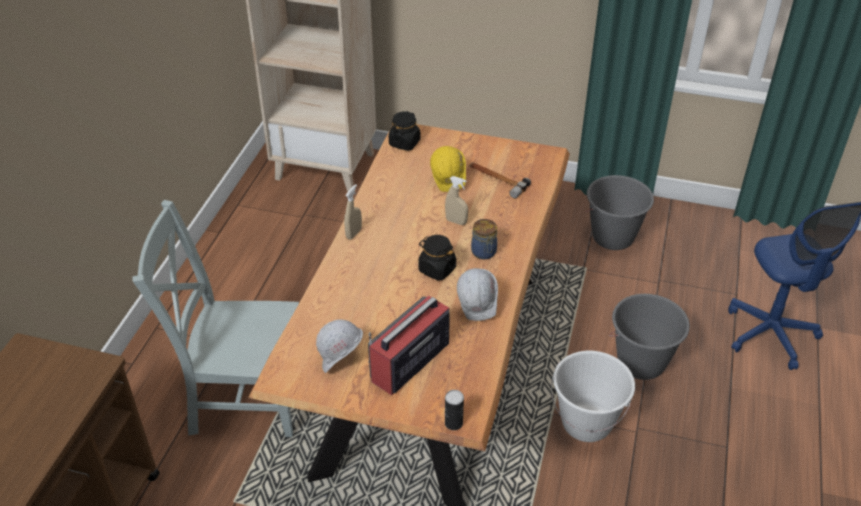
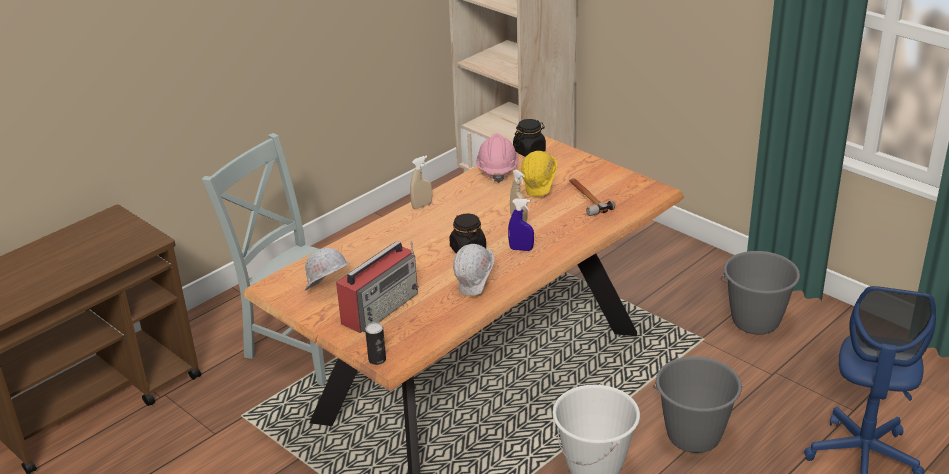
camera: 30 degrees right, 10 degrees down
(392, 172) = (497, 170): none -> pink hard hat
(409, 362) = (381, 307): radio -> radio turned 150 degrees clockwise
(484, 253) = (521, 249): jar -> blue spray bottle

